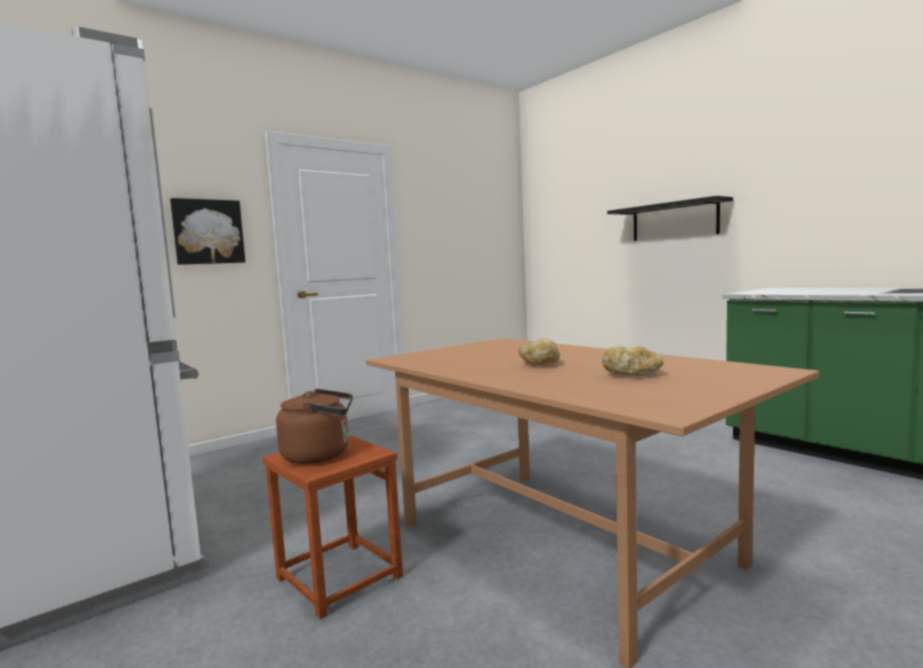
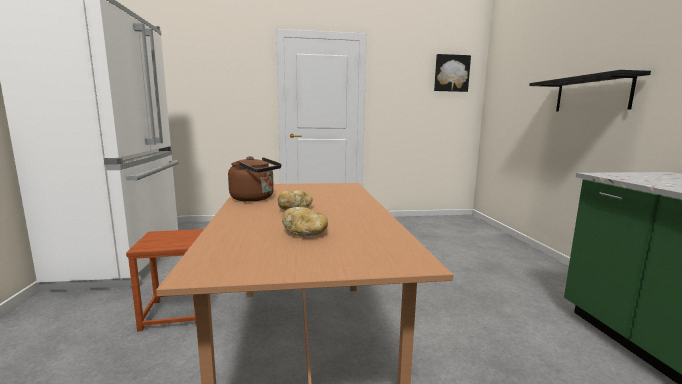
camera: 30 degrees right, 5 degrees up
(208, 232) = (237, 94): picture -> picture (451, 73)
(320, 455) = (165, 238): brown kettle -> brown kettle (255, 198)

